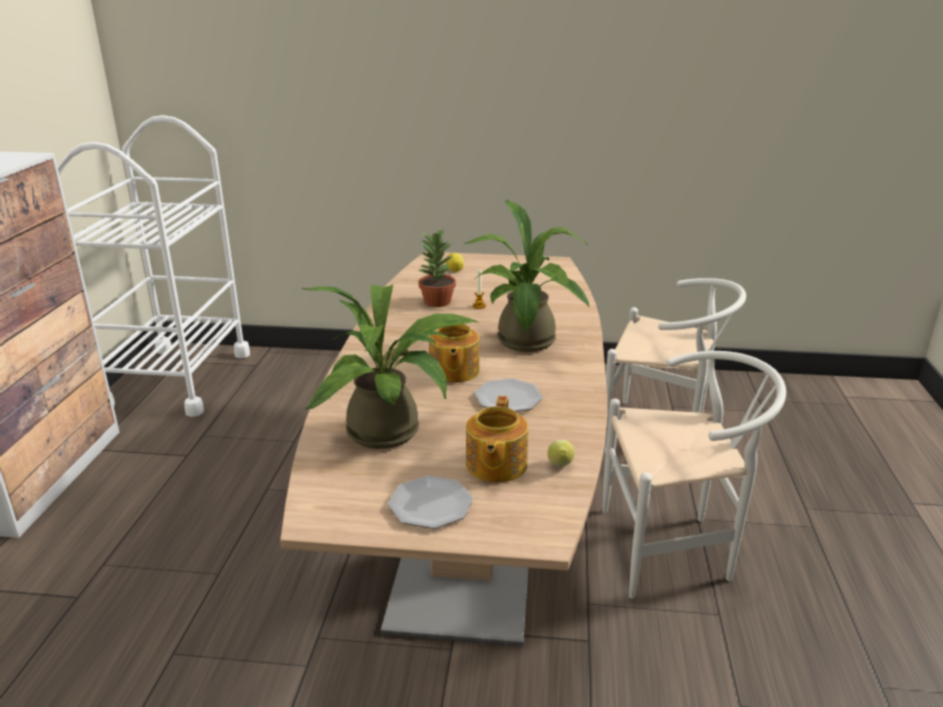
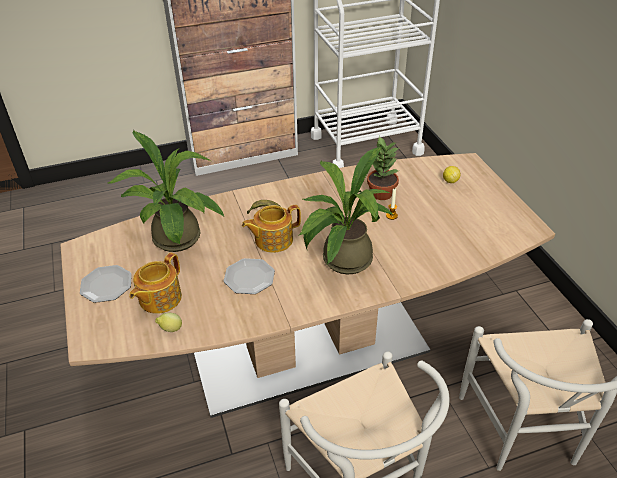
camera: 65 degrees right, 15 degrees up
(495, 465) = (159, 298): teapot -> teapot turned 45 degrees counterclockwise

